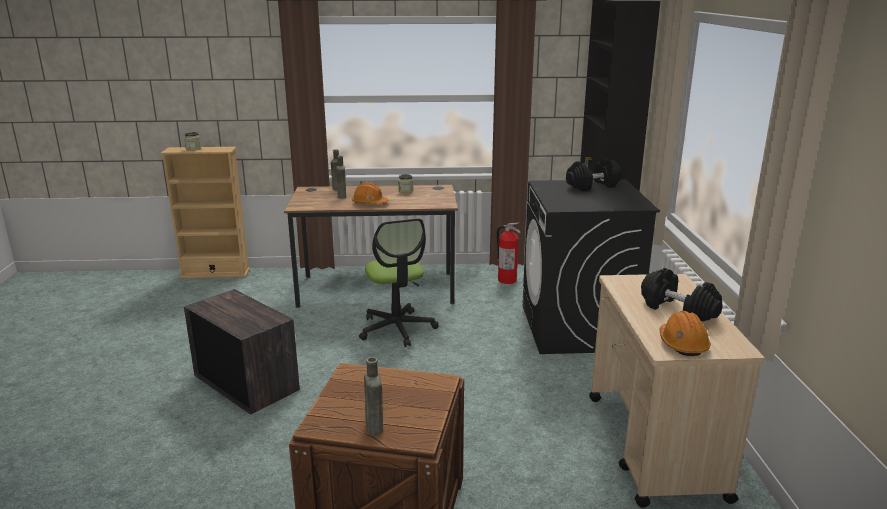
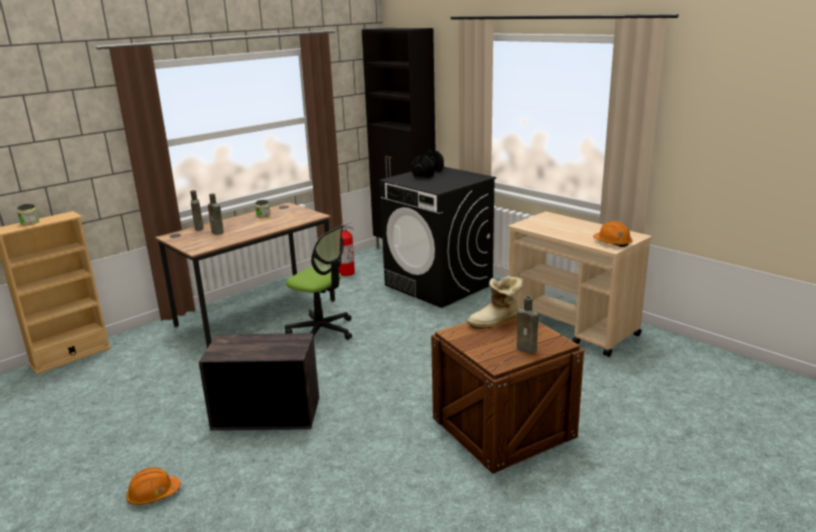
camera: 40 degrees left, 0 degrees up
(369, 203) = (254, 230): orange hard hat -> orange hard hat (153, 494)
(409, 381) = (496, 322): none -> boot
(677, 310) = (579, 229): black dumbbell -> none

